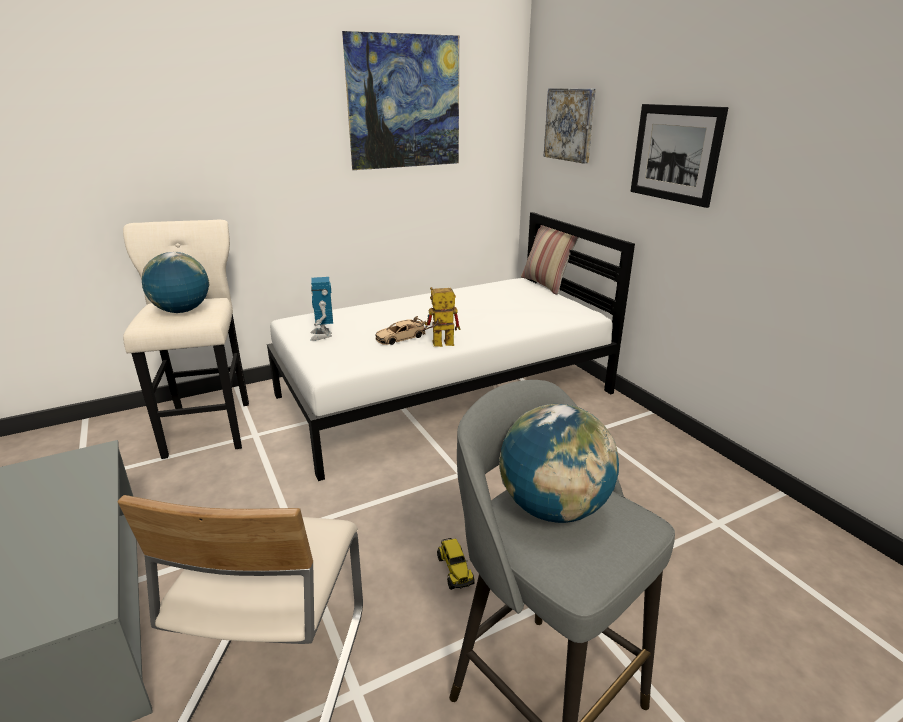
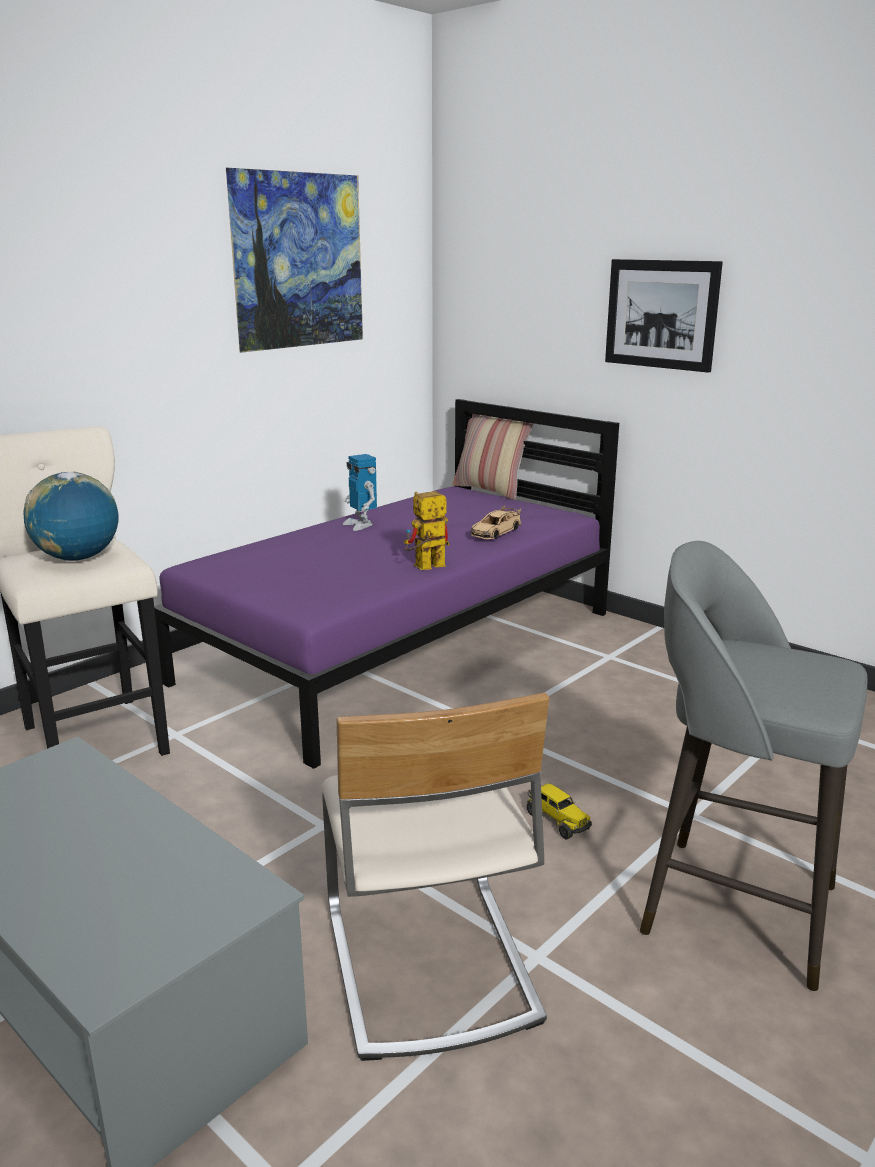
camera: 20 degrees left, 5 degrees down
(323, 335) = (260, 576): toy robot -> toy robot (360, 525)
(401, 338) = (369, 566): beige toy car -> beige toy car (495, 532)
(445, 394) = (403, 646): white bed -> purple bed
(553, 508) = (754, 664): globe -> none
(570, 124) = (507, 286): picture -> none

